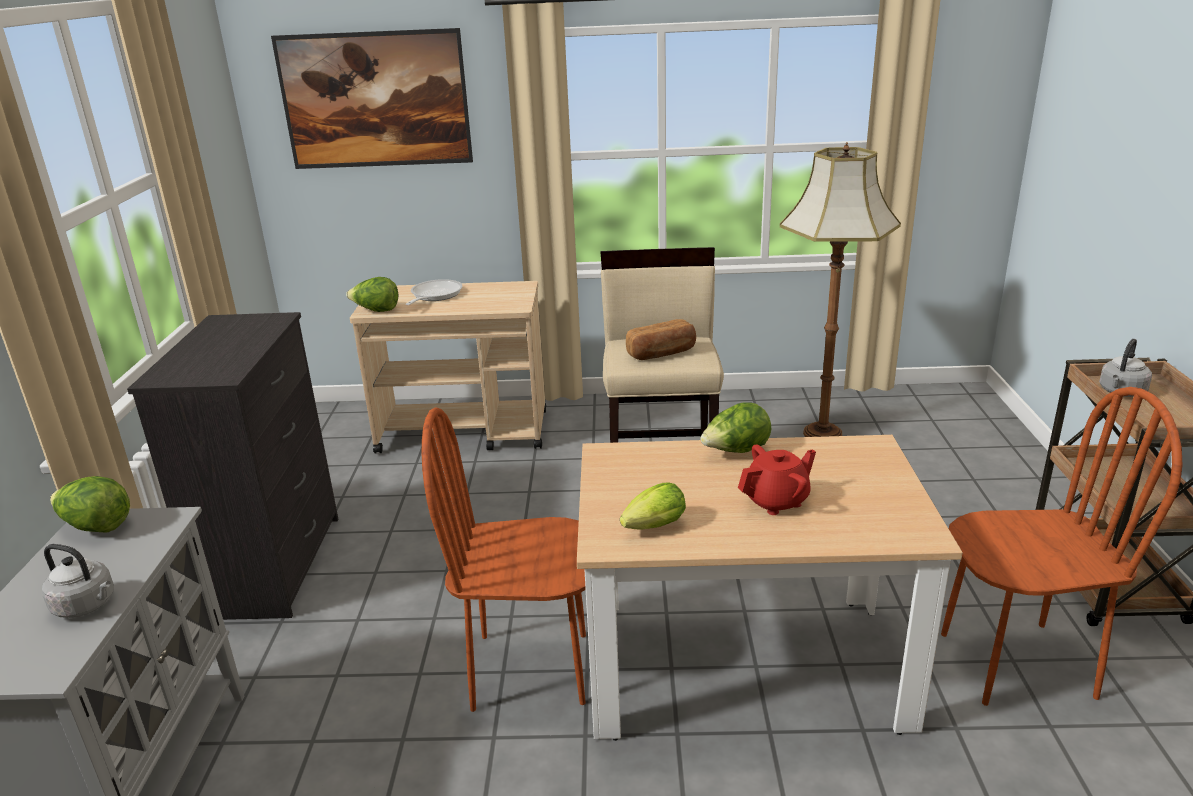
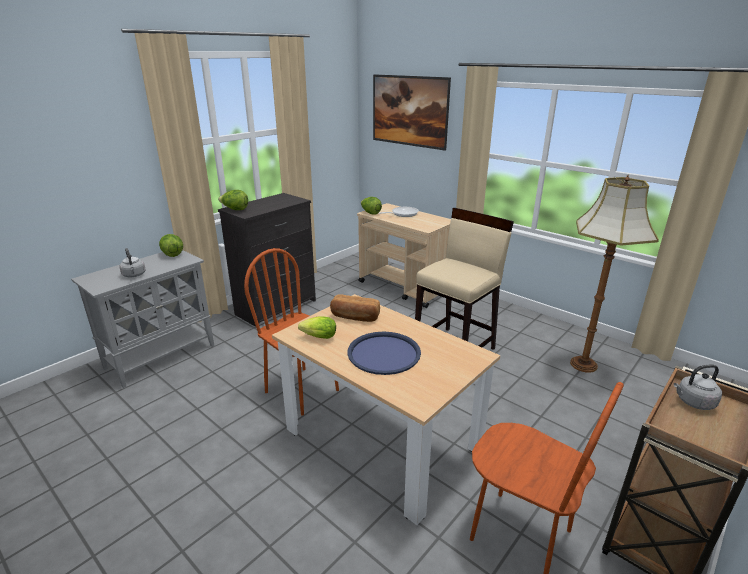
camera: 40 degrees right, 0 degrees up
(662, 353) = (455, 271): bread -> bread (355, 317)
(736, 452) = (407, 326): lettuce -> lettuce (235, 209)
(776, 501) = (384, 353): red teapot -> blue tray

